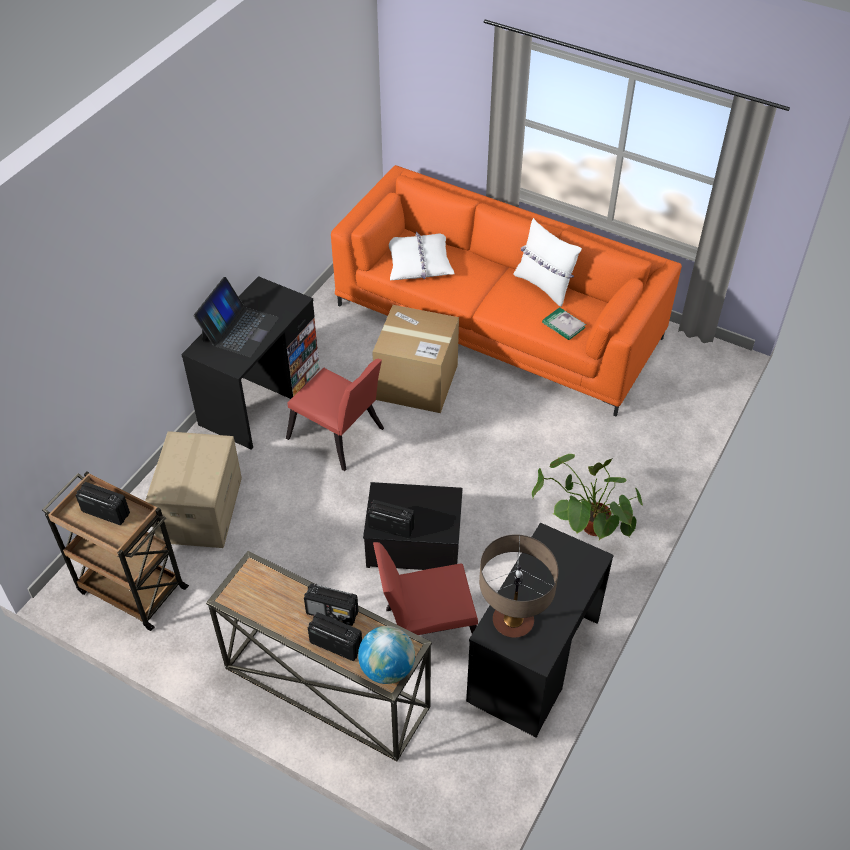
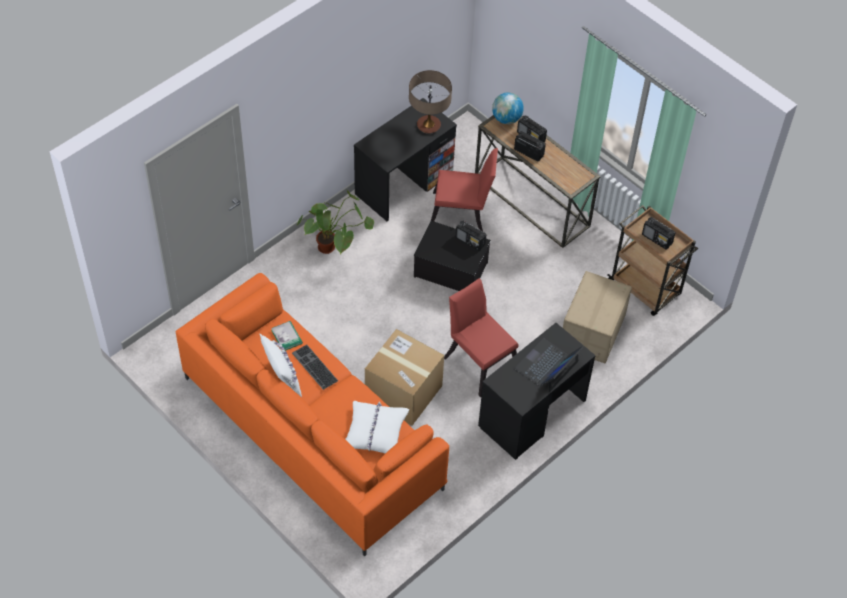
camera: 165 degrees left, 5 degrees up
(516, 303) = (313, 367): none -> keyboard

